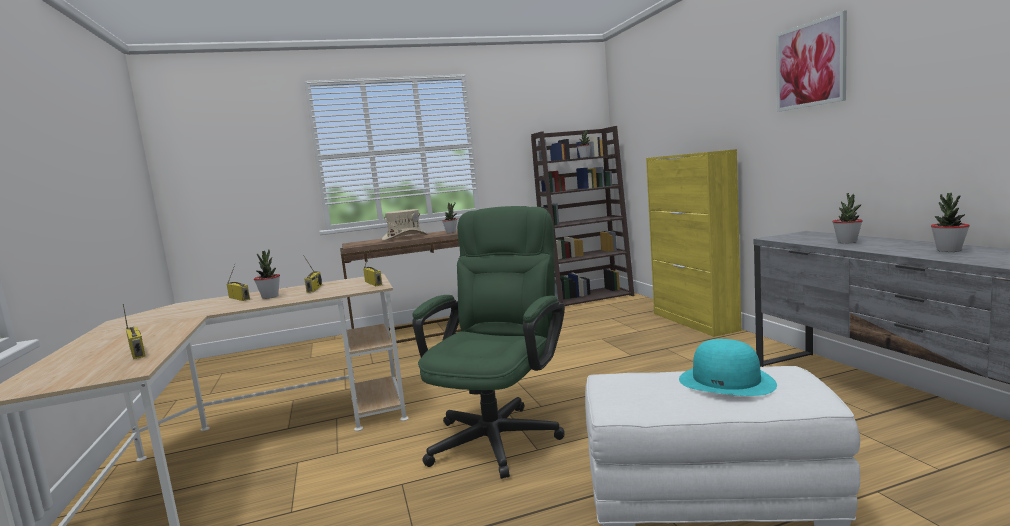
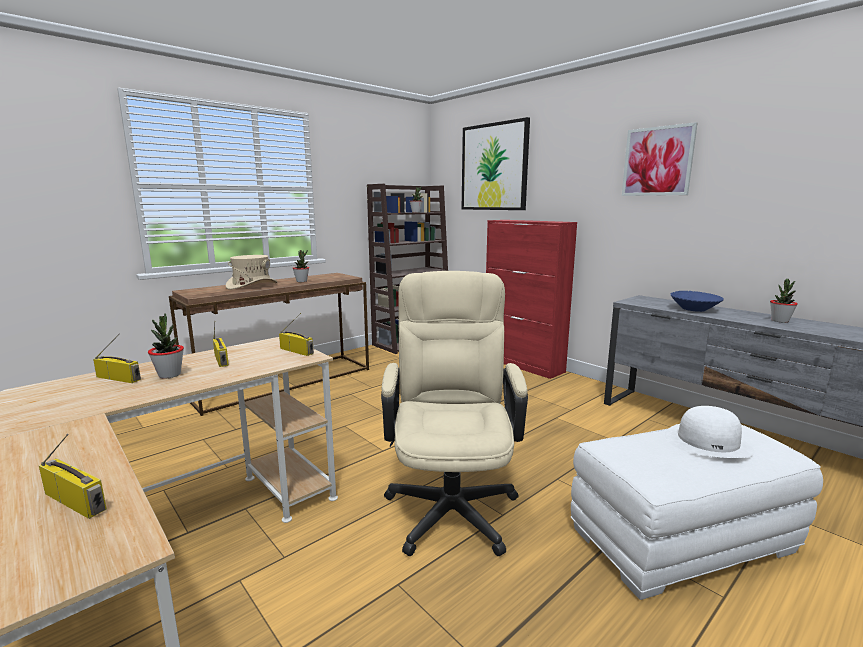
camera: 25 degrees left, 5 degrees up
(500, 433) = (451, 501): green office chair -> beige office chair
(659, 99) = (494, 167): none -> picture
(694, 322) = (523, 364): yellow cabinet -> red cabinet
(726, 381) = (708, 442): turquoise hat -> white hat
(847, 242) = (694, 309): potted plant -> blue bowl

